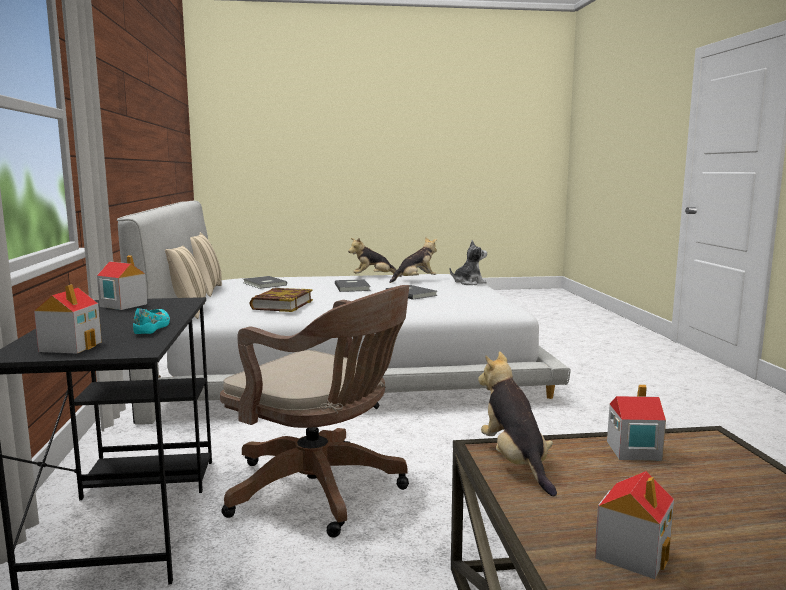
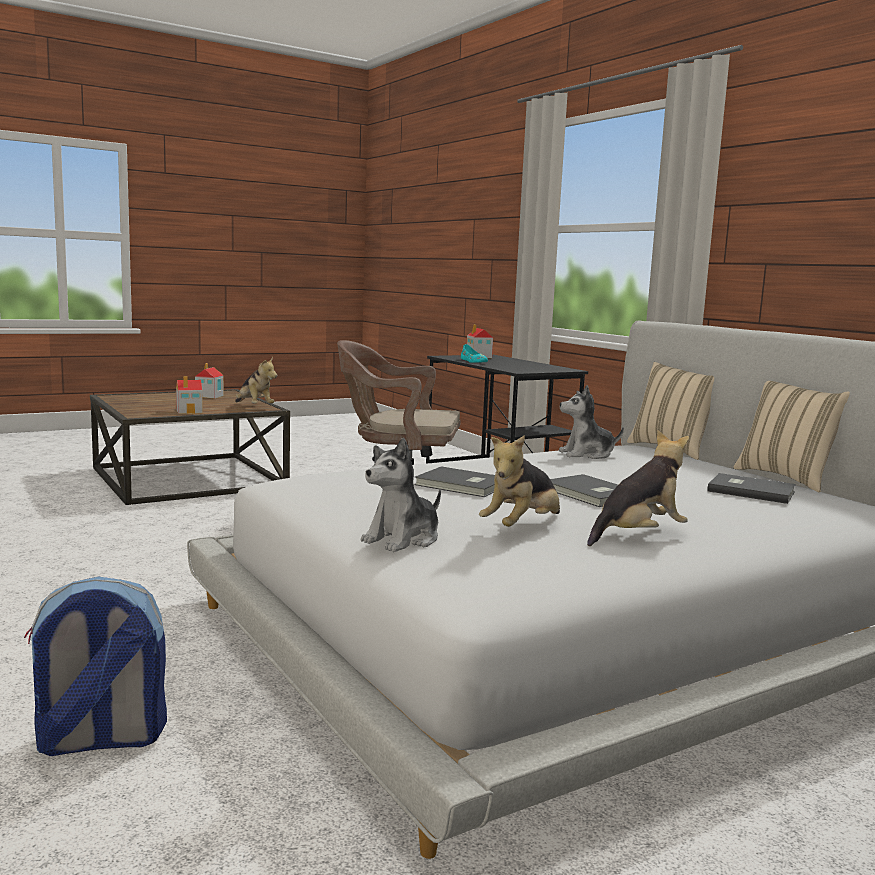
camera: 155 degrees right, 0 degrees up
(123, 305) = (544, 368): toy house -> none
(281, 305) = (587, 454): book -> plush toy
(584, 357) = (99, 740): none -> backpack

